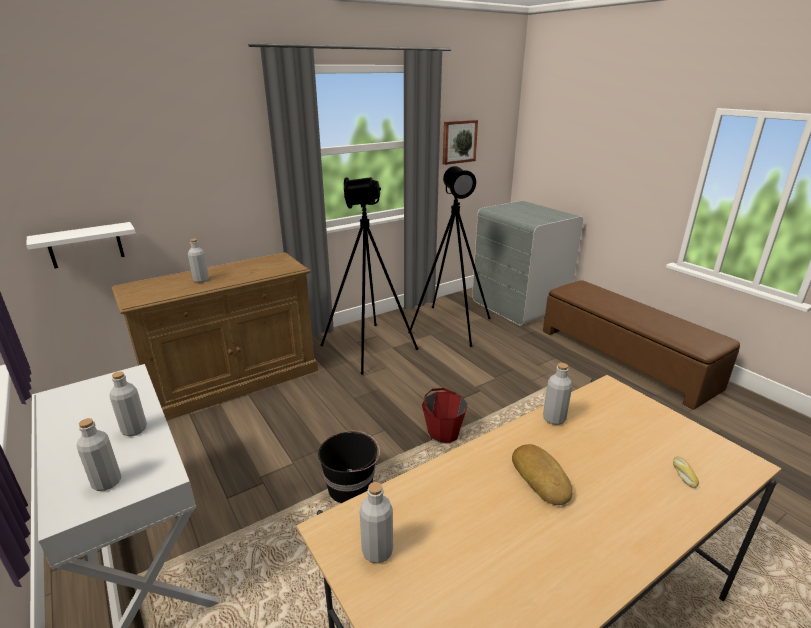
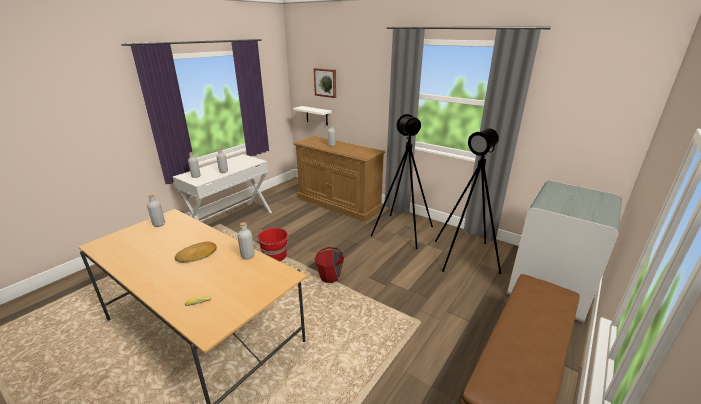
camera: 70 degrees right, 0 degrees up
(351, 487) = (275, 256): black bucket -> red bucket
(459, 141) = (558, 114): picture -> picture (325, 82)

